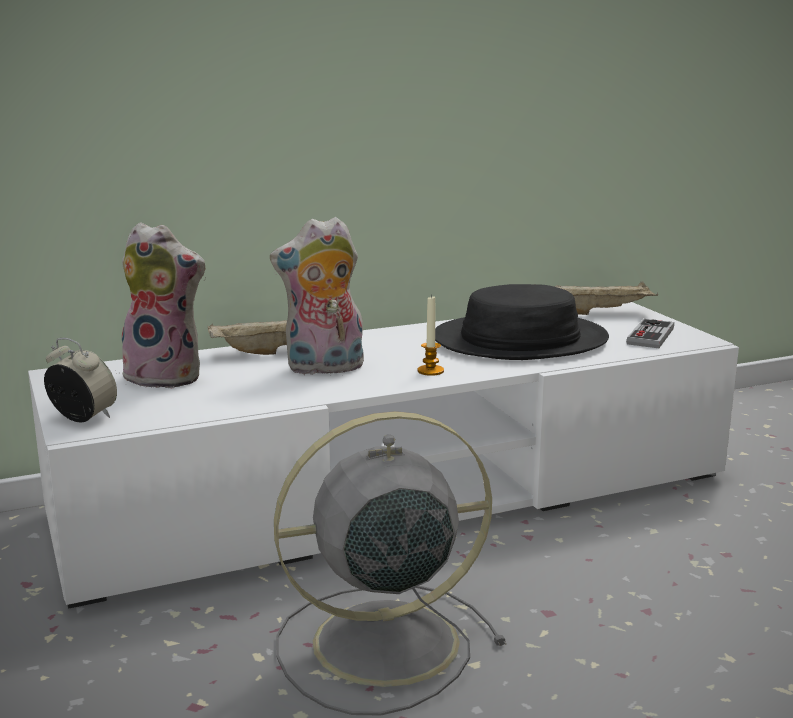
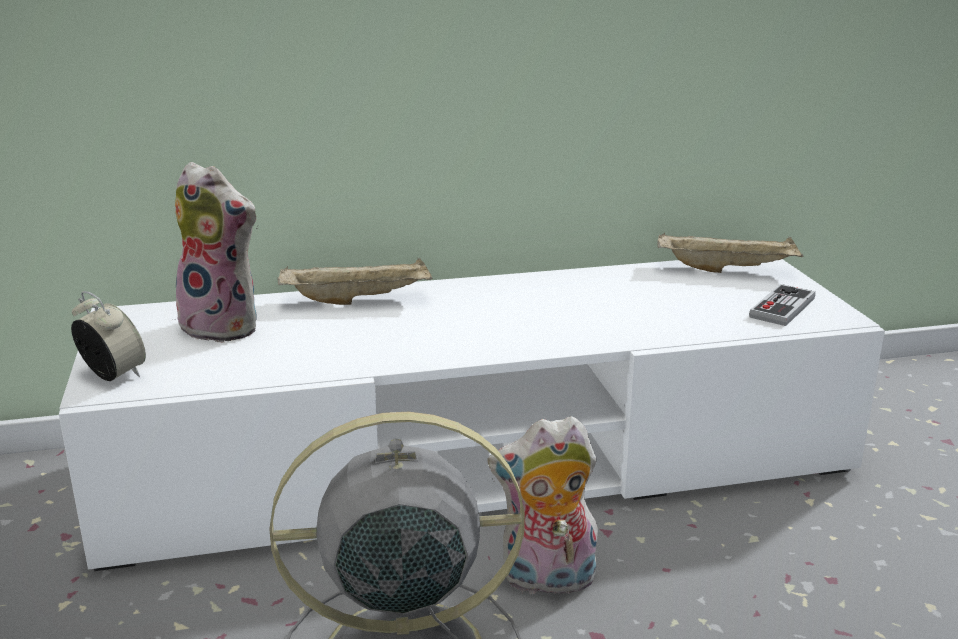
camera: 10 degrees right, 5 degrees up
(324, 369) = (393, 328): plush toy -> plush toy (547, 581)
(430, 371) = (508, 339): candle -> none
(520, 340) = (627, 304): black hat -> none

